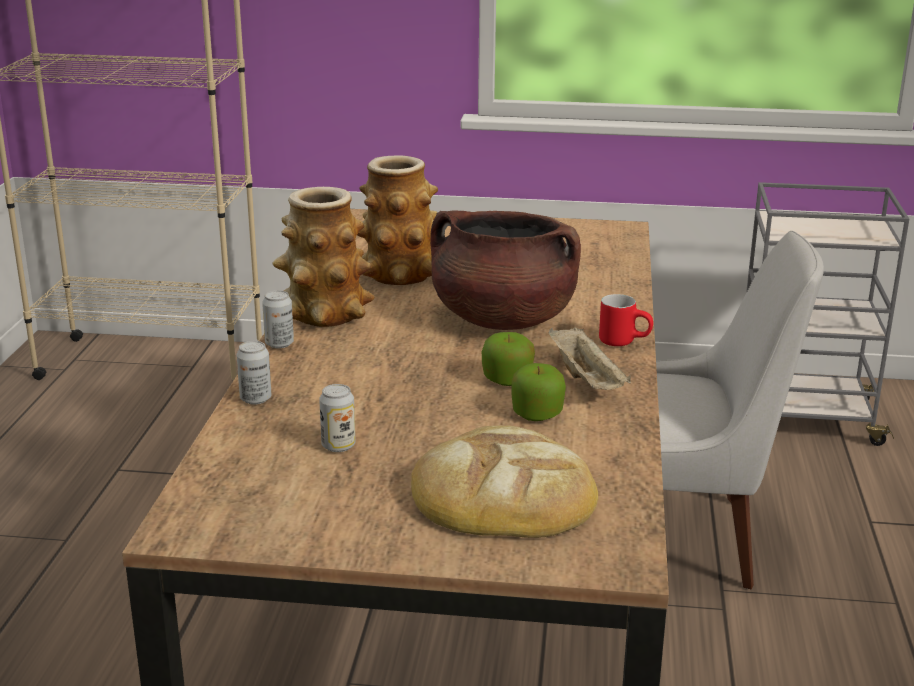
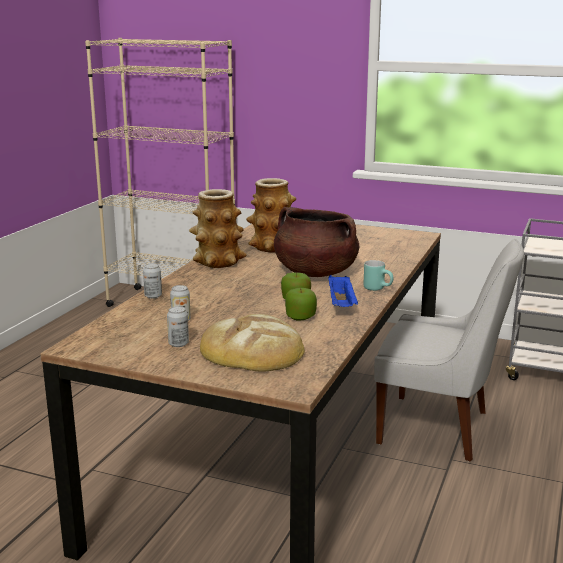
camera: 15 degrees right, 5 degrees down
(279, 344) = (183, 273): can -> can (178, 344)
(587, 380) = (341, 304): beige tray -> blue tray
(624, 341) = (378, 289): red mug -> turquoise mug

